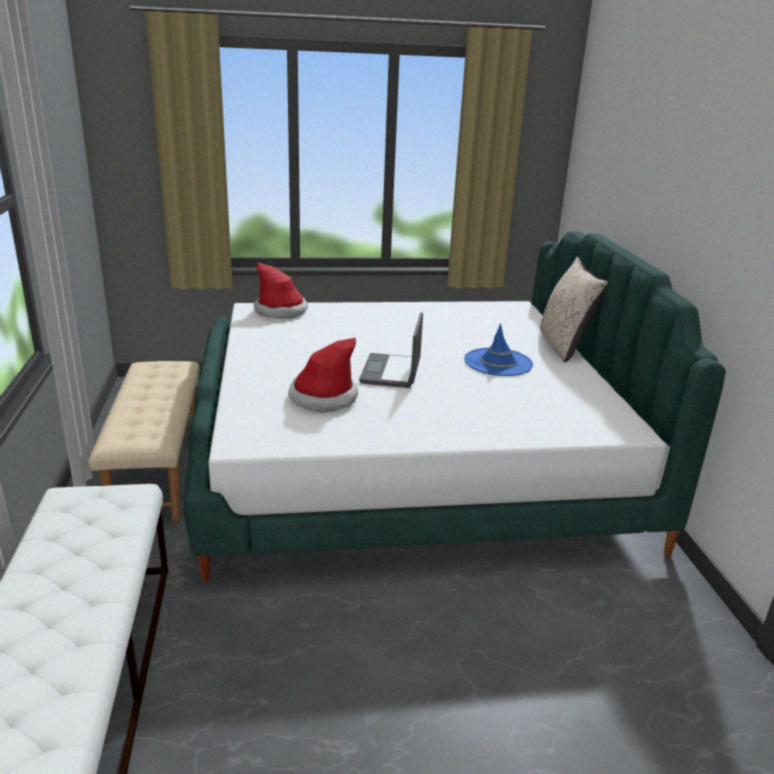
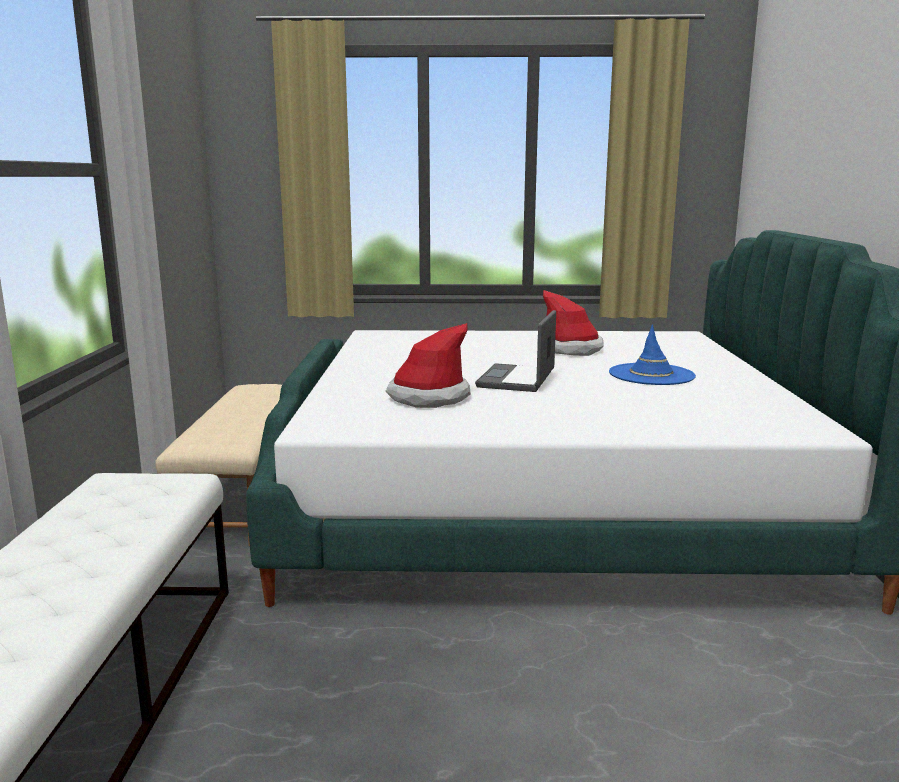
camera: 10 degrees right, 10 degrees down
(281, 311) = (403, 335): hat -> hat (570, 349)
(563, 345) = (737, 363): beige pillow -> none

